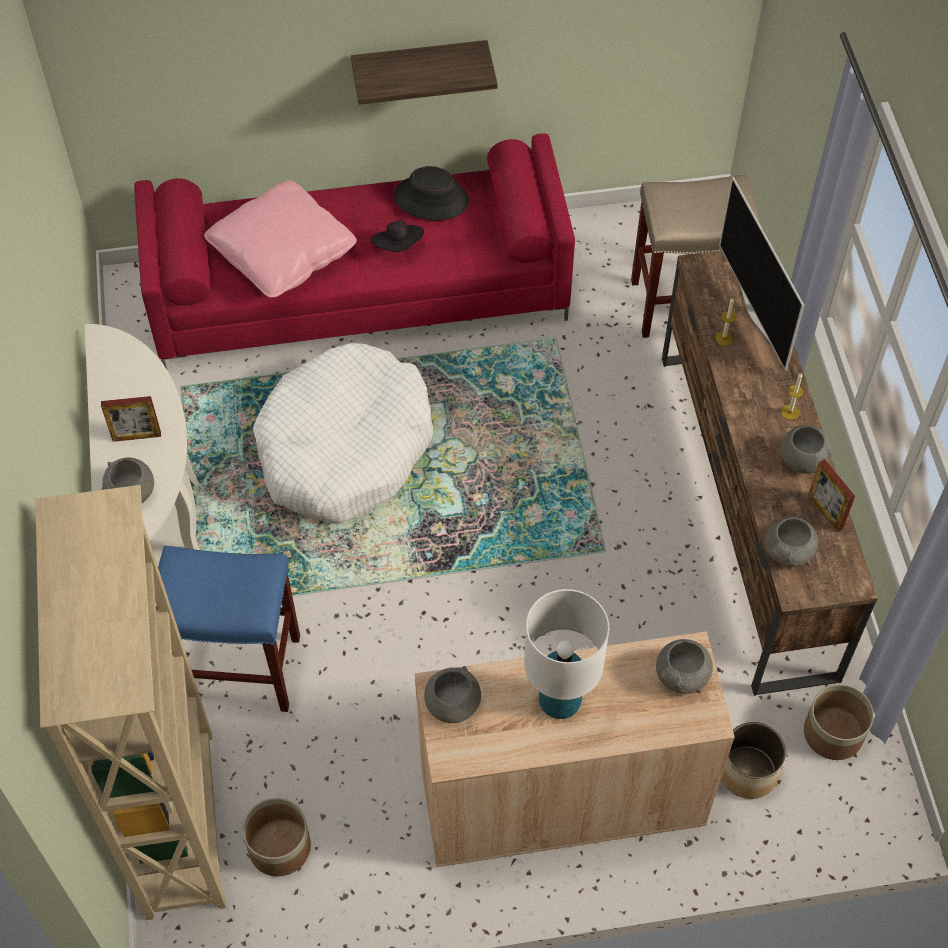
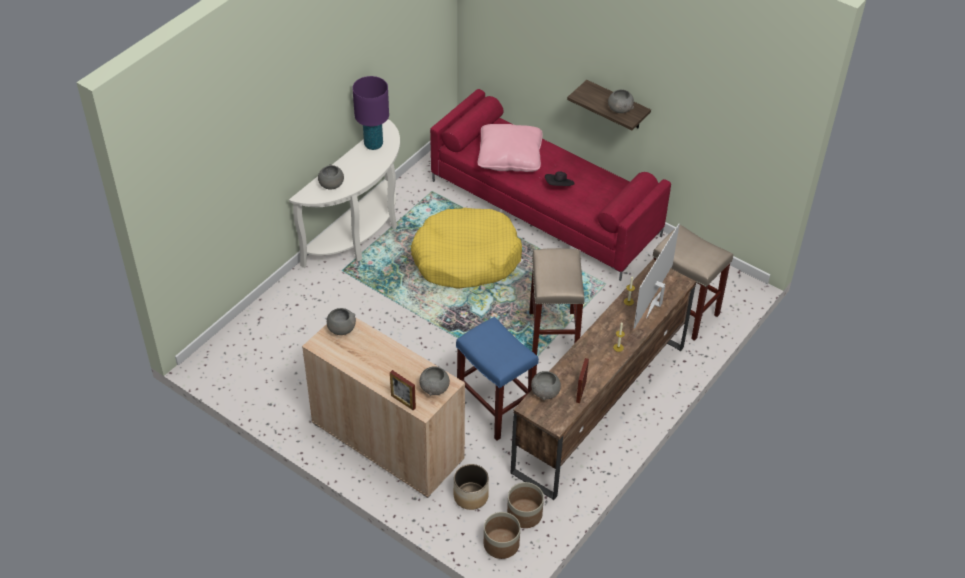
camera: 45 degrees right, 10 degrees down
(114, 380) = (373, 144): none -> purple table lamp
(136, 436) = (357, 168): picture frame -> picture frame (403, 401)
(182, 822) = (248, 334): beige bookcase -> none
(240, 668) = (330, 302): blue stool -> blue stool (496, 409)
(279, 846) = (269, 369): planter -> planter (501, 543)
(344, 447) = (466, 258): white dog bed -> yellow dog bed
(431, 198) = (596, 178): black hat -> none
(559, 701) = (379, 359): white table lamp -> none
(579, 461) = (554, 335): none -> beige stool
(802, 460) = (598, 367): grey bowl -> grey bowl (620, 109)

